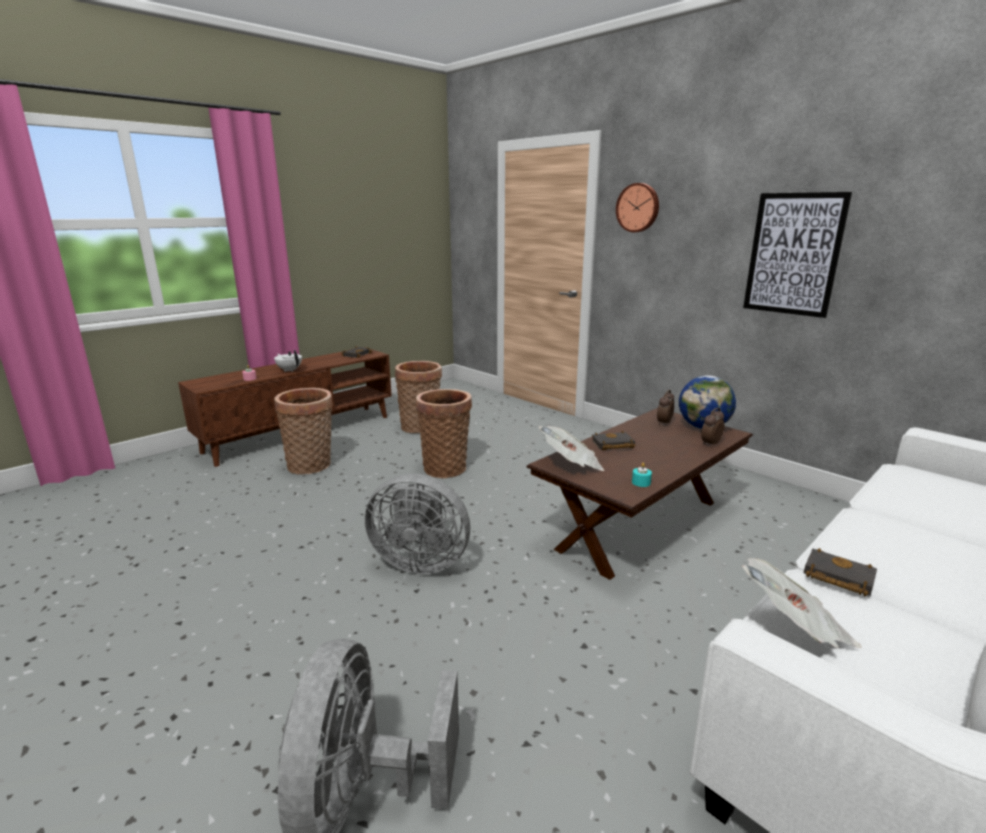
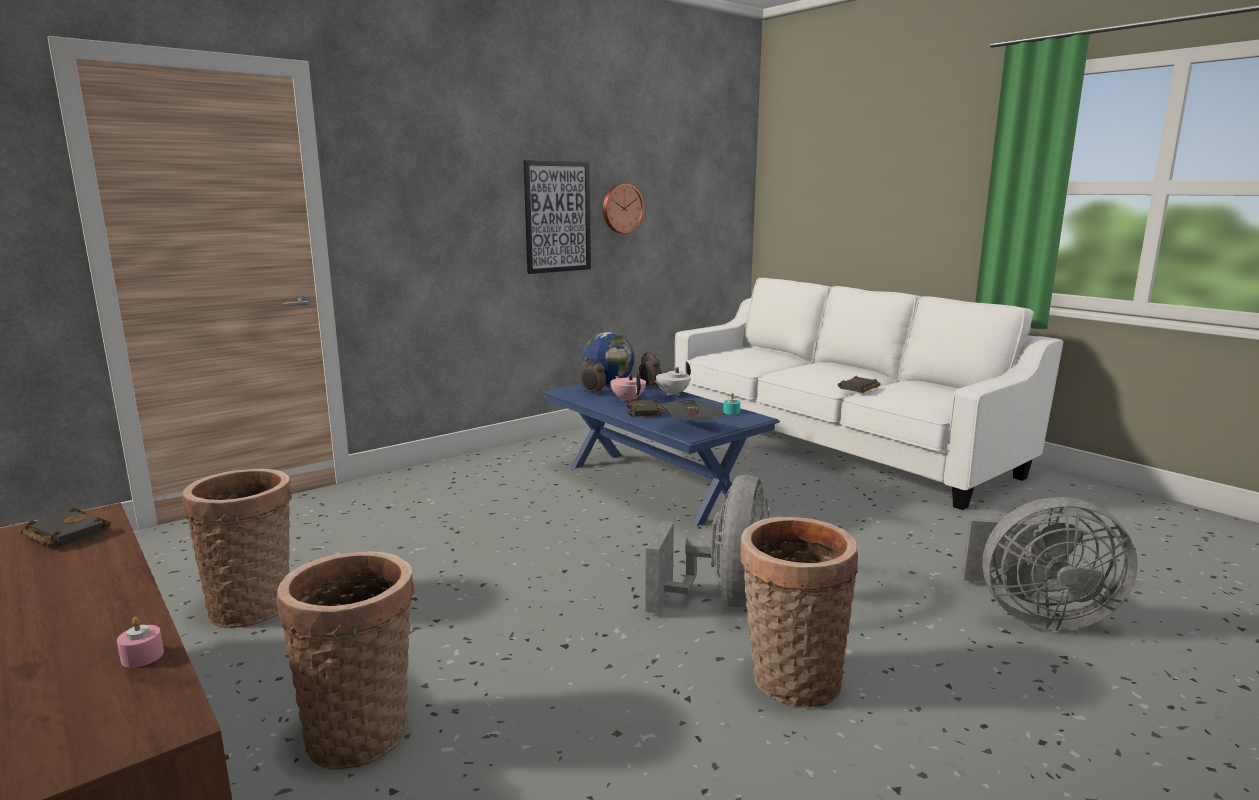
camera: 85 degrees left, 5 degrees down
(289, 370) = (116, 606): white teapot -> white teapot (672, 394)
(445, 467) = (459, 581): basket -> basket (790, 679)
(638, 208) = (389, 172): wall clock -> wall clock (621, 208)
(639, 525) = (653, 486): brown coffee table -> blue coffee table
(652, 437) = (628, 399): none -> pink teapot
(794, 628) = (919, 401): newspaper -> none

